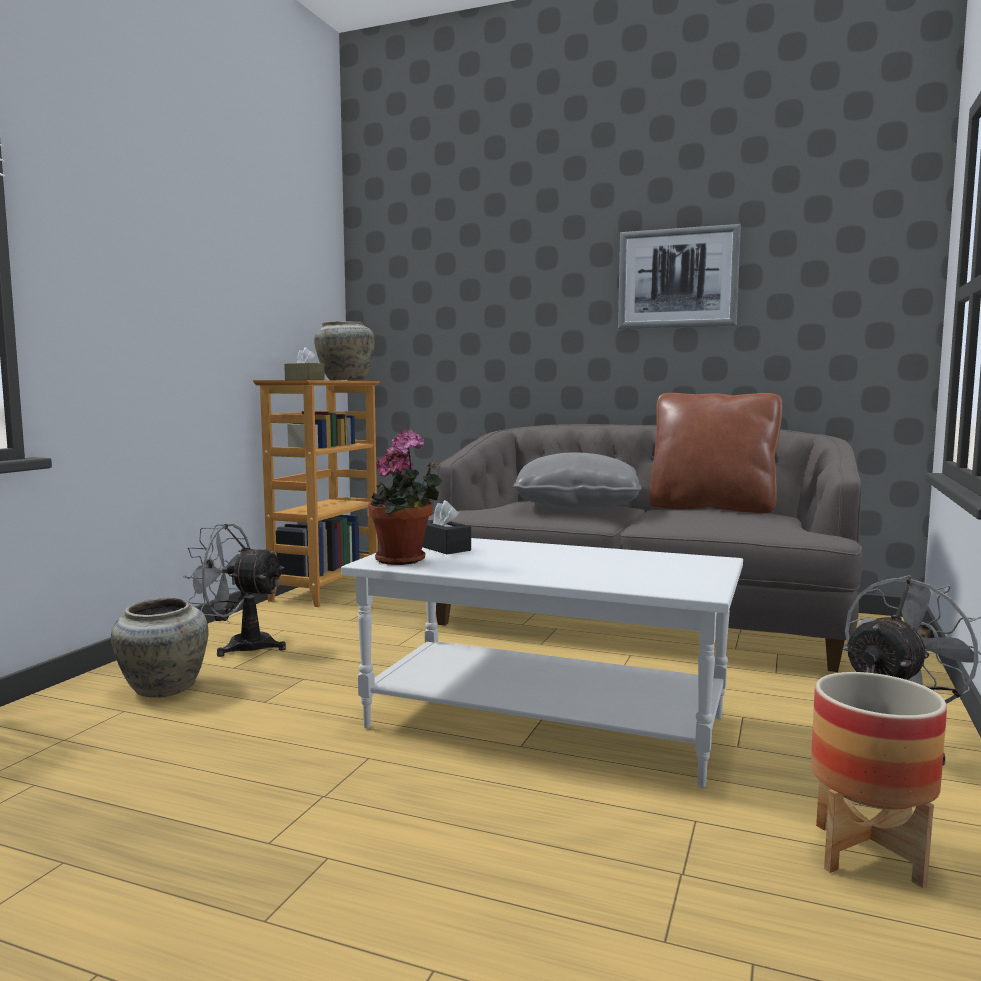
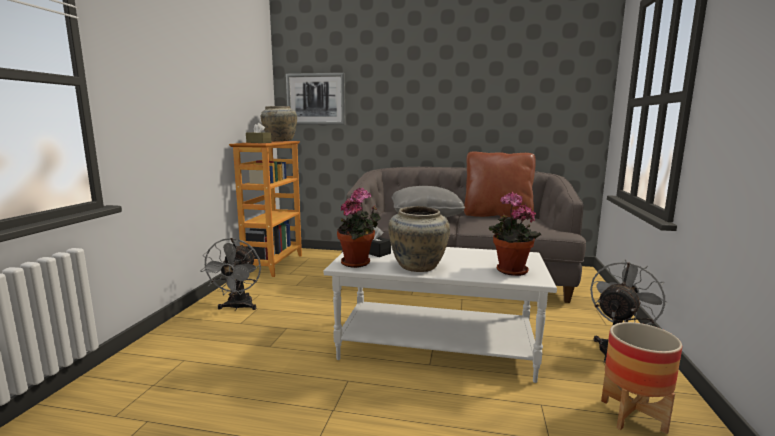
camera: 10 degrees left, 5 degrees up
(162, 689) = (202, 342): beige vase -> beige vase (417, 267)
(240, 646) = (238, 307): grey fan -> grey fan turned 90 degrees counterclockwise
(659, 579) = (509, 271): none -> potted plant
(677, 278) = (473, 85): picture -> picture (316, 99)

